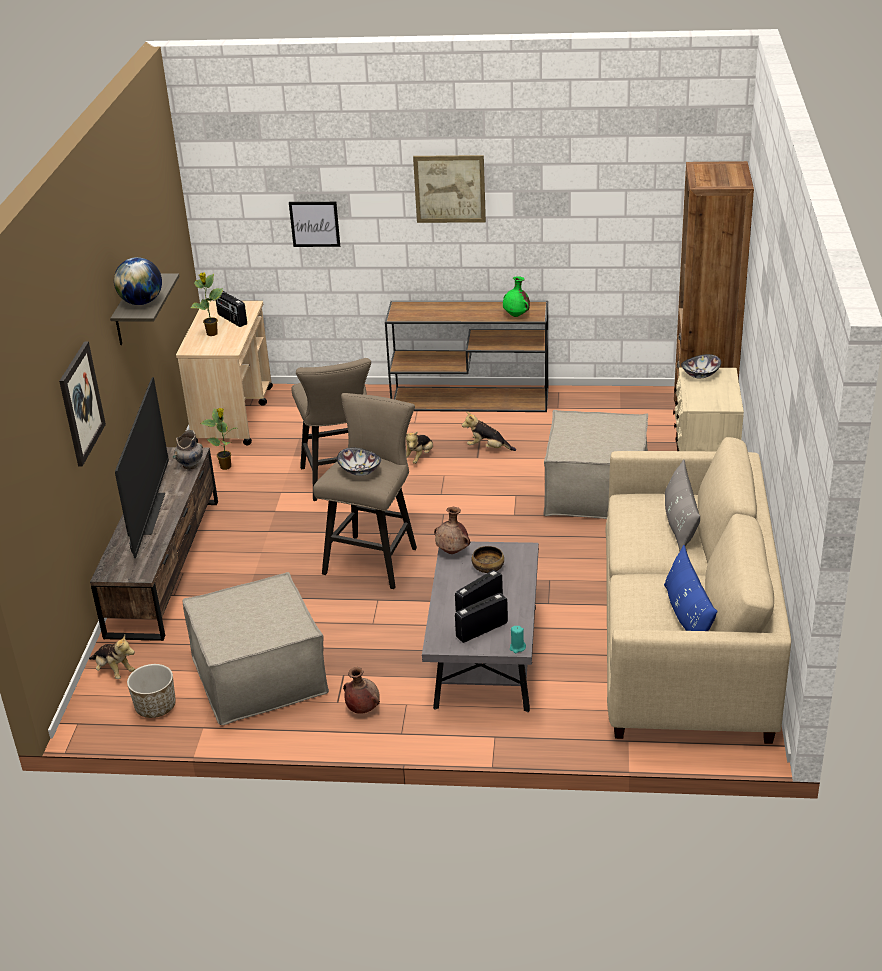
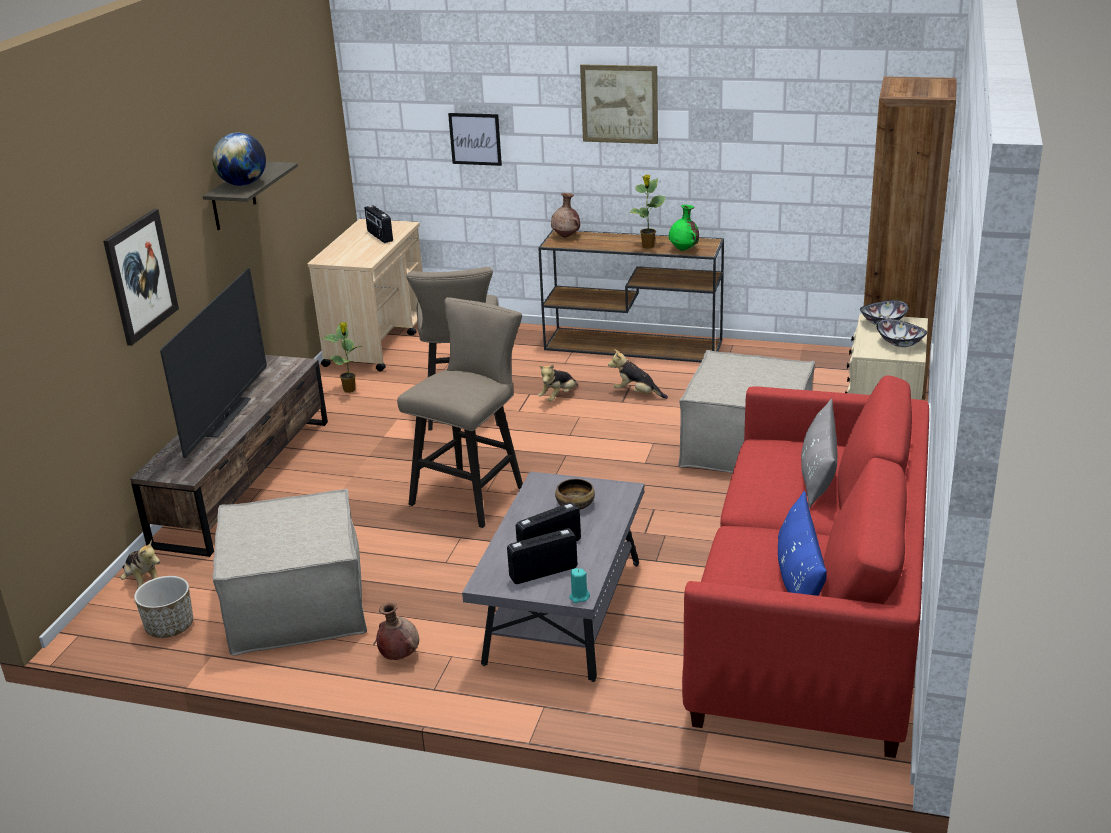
camera: 10 degrees right, 5 degrees down
(190, 465) = (289, 374): grey vase -> none
(212, 334) = (353, 247): potted plant -> potted plant (648, 246)
(360, 471) = (452, 384): bowl -> bowl (900, 343)
(453, 551) = (540, 484): brown vase -> brown vase (566, 236)
(685, 640) = (811, 619): beige sofa -> red sofa

